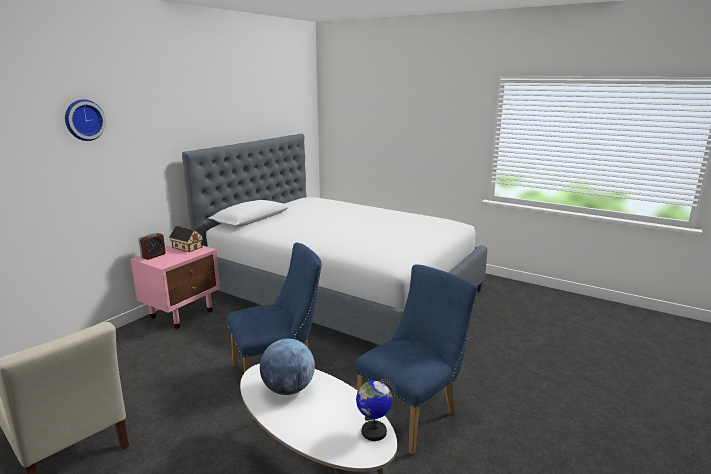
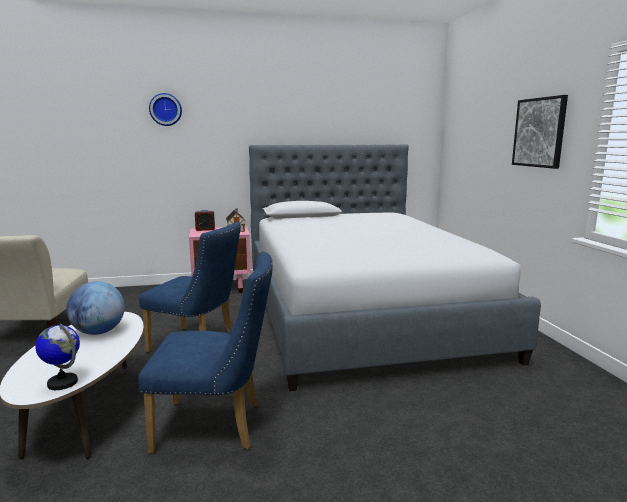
camera: 45 degrees right, 5 degrees down
(439, 128) = (539, 132): none -> picture

